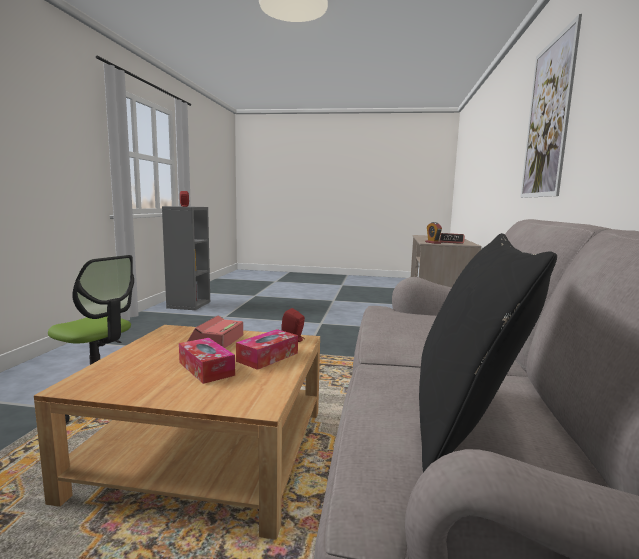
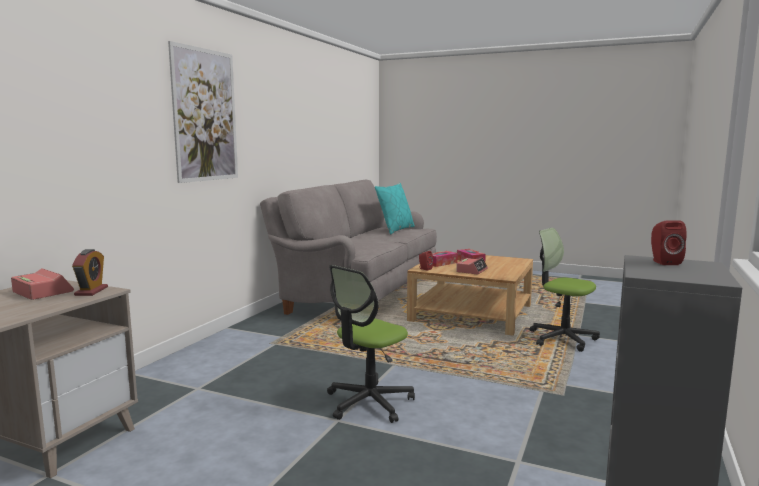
camera: 165 degrees left, 0 degrees up
(308, 330) = (369, 402): none -> office chair
(463, 420) = (395, 230): black pillow -> turquoise pillow

